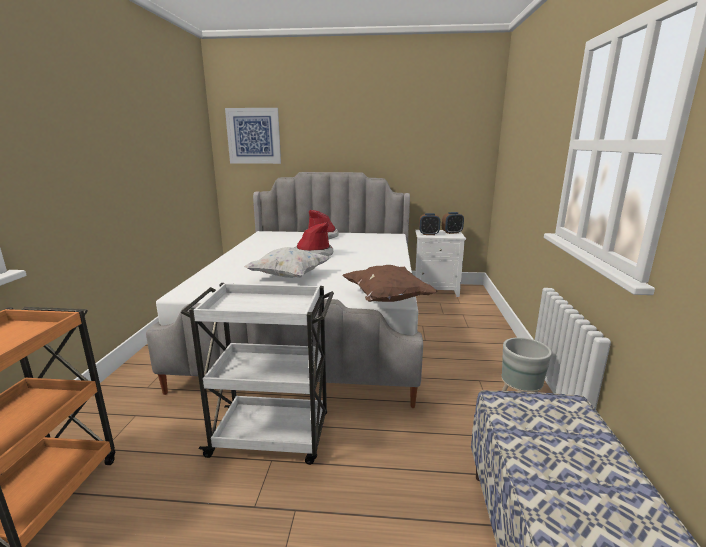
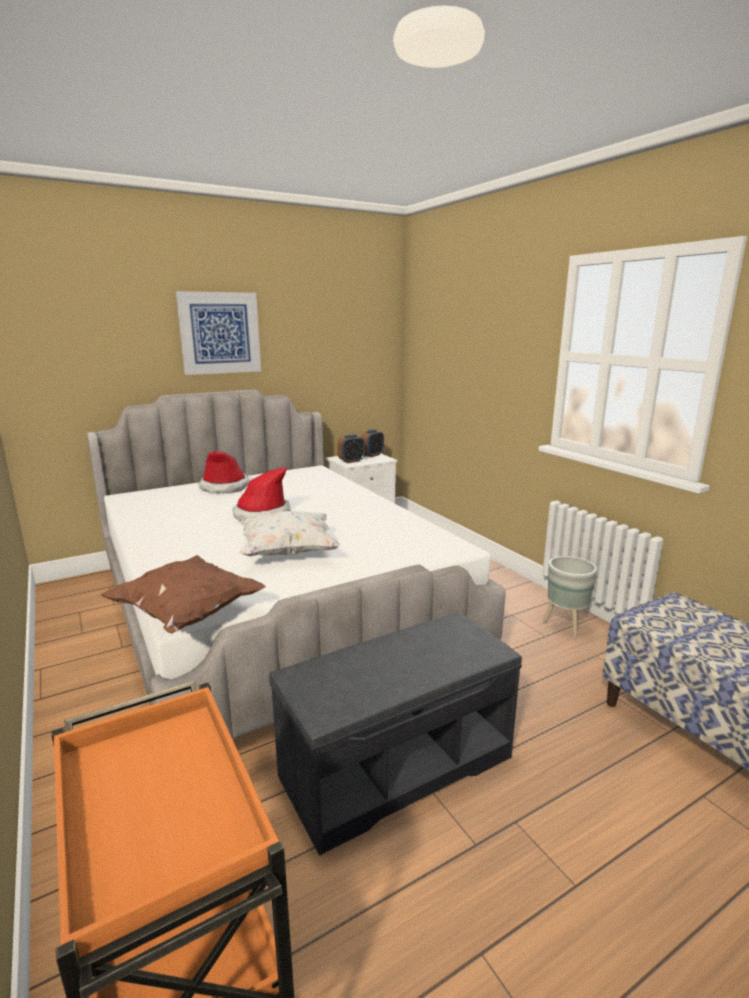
camera: 35 degrees left, 0 degrees up
(253, 136) = (71, 342): picture -> picture (220, 333)
(272, 436) = (397, 764): white cart -> grey bench
(387, 299) = (446, 550): brown pillow -> brown pillow (188, 614)

